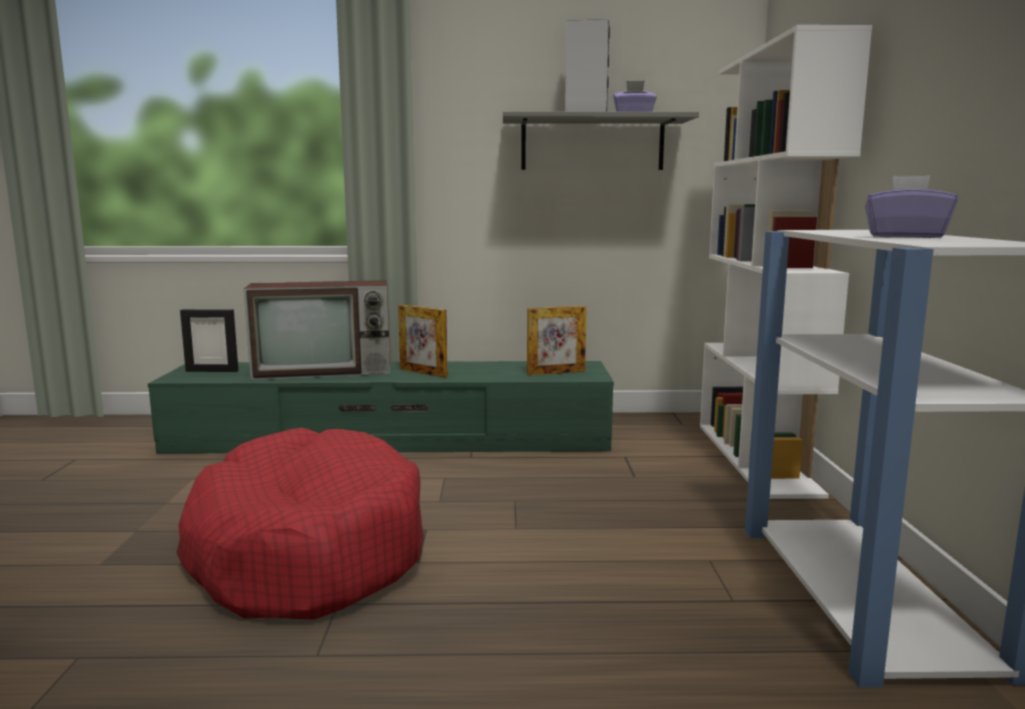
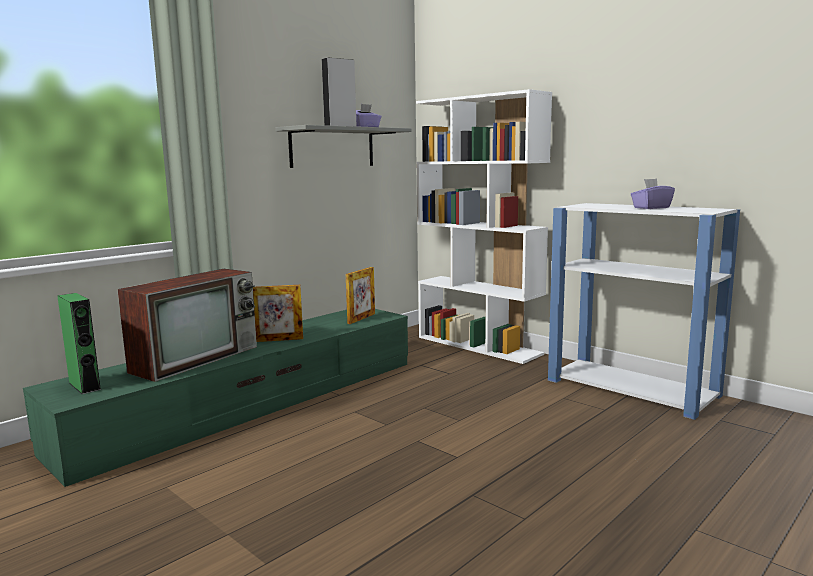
camera: 45 degrees left, 0 degrees up
(212, 370) = (84, 386): picture frame -> green speaker
(306, 550) = (384, 482): red dog bed -> none

